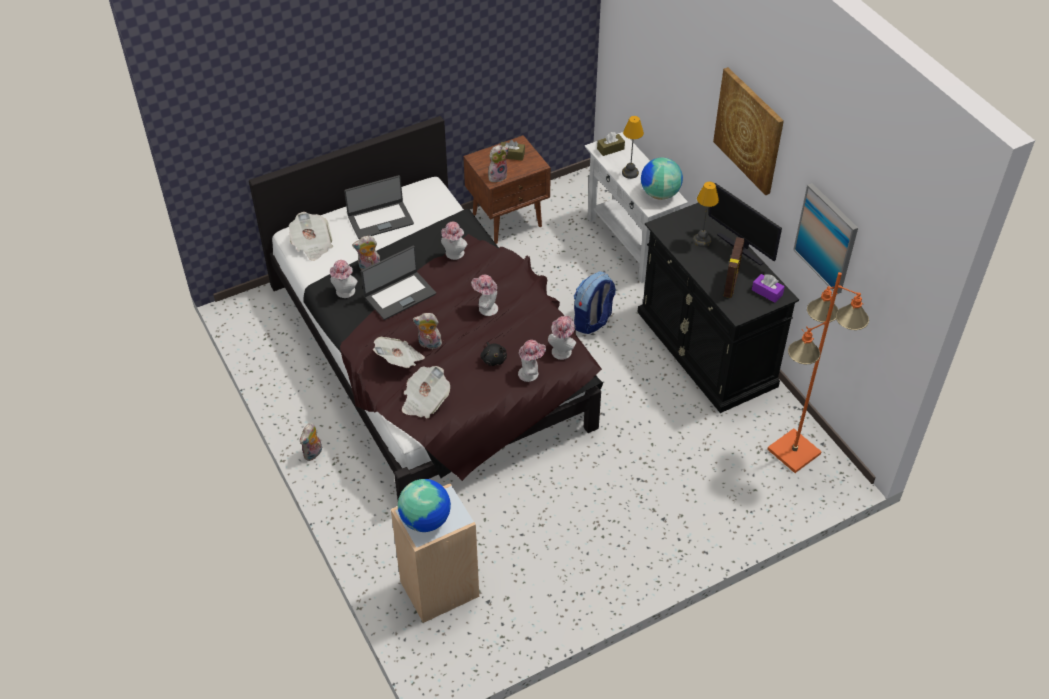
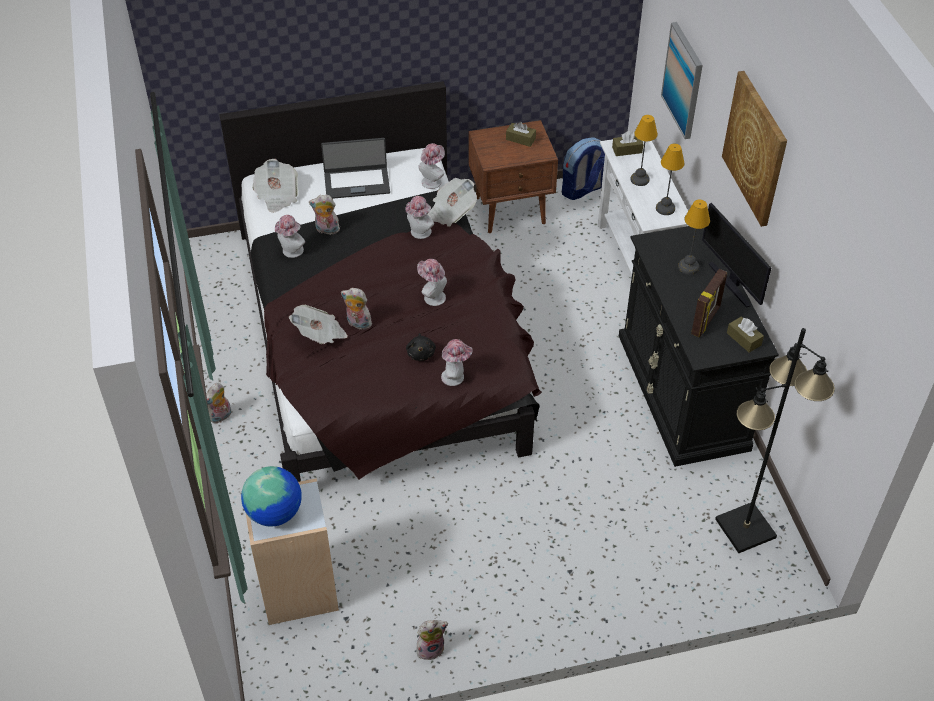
camera: 15 degrees right, 0 degrees up
(399, 295) = (346, 265): laptop -> none
(425, 401) = (331, 383): newspaper -> newspaper (451, 212)
(497, 176) = (497, 158): plush toy -> plush toy (431, 648)
(562, 350) = (499, 358): hat -> hat (433, 180)
(592, 321) = (565, 336): backpack -> backpack (582, 190)
(659, 194) = (664, 208): globe -> table lamp
(767, 292) = (744, 339): purple tissue box -> brown tissue box
(794, 452) = (745, 529): orange floor lamp -> black floor lamp
(826, 238) = (812, 287): picture -> picture (683, 80)

